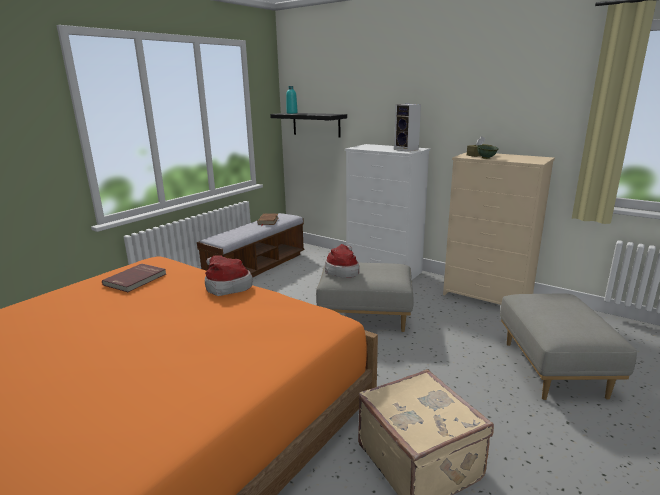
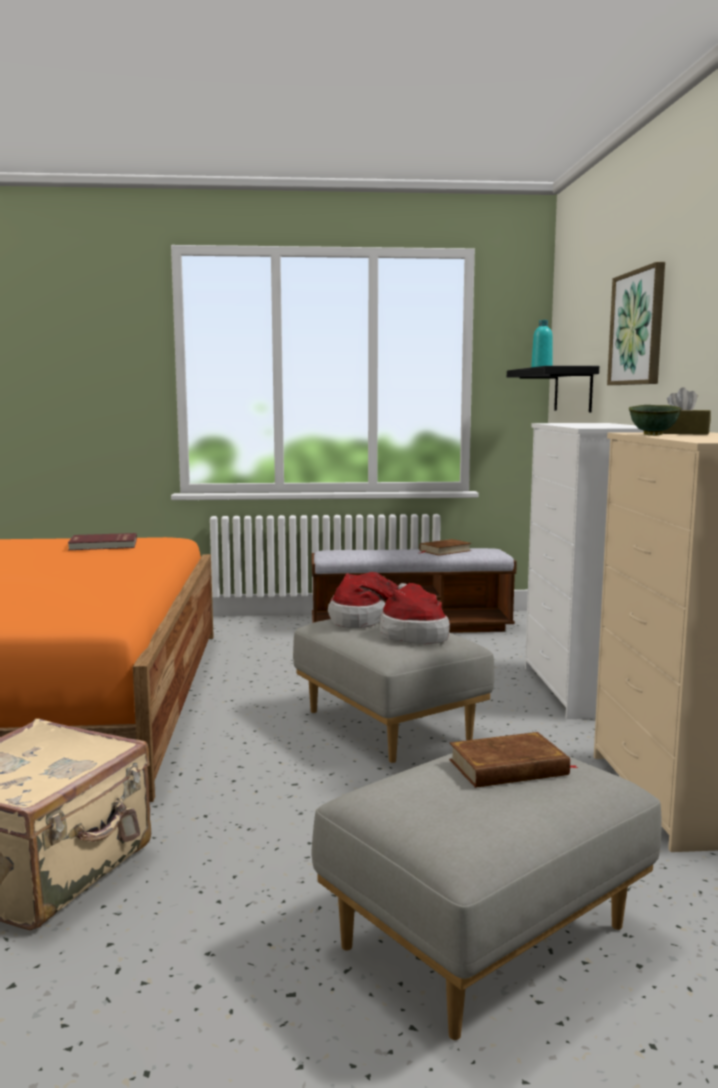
camera: 50 degrees right, 10 degrees down
(226, 286) = (132, 567): hat -> hat (414, 634)
(388, 99) = (638, 328): none -> picture
(407, 149) = (610, 426): speaker -> none
(551, 305) = (509, 768): none -> brown book

